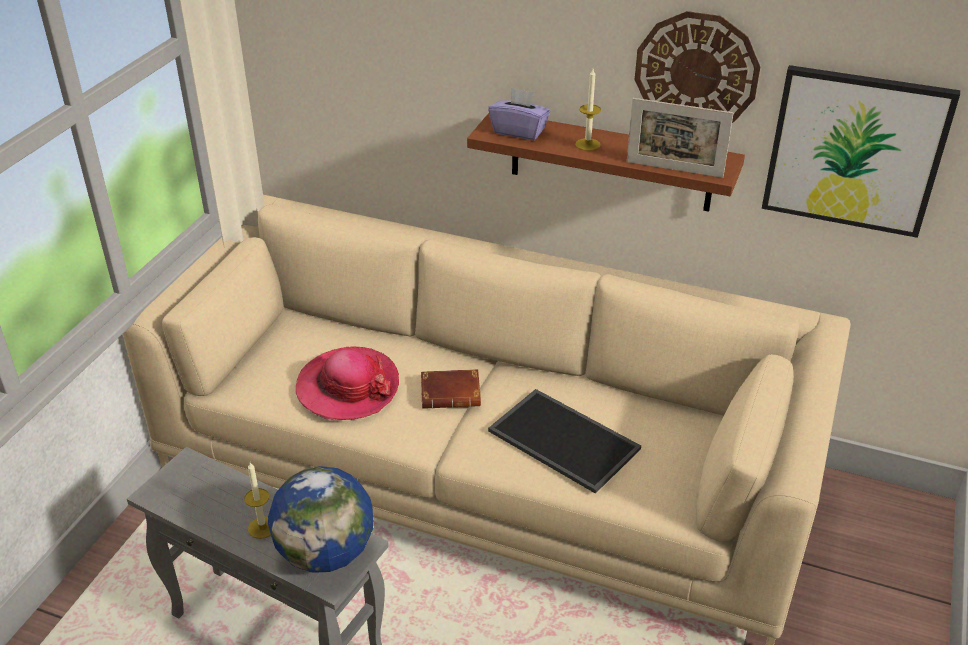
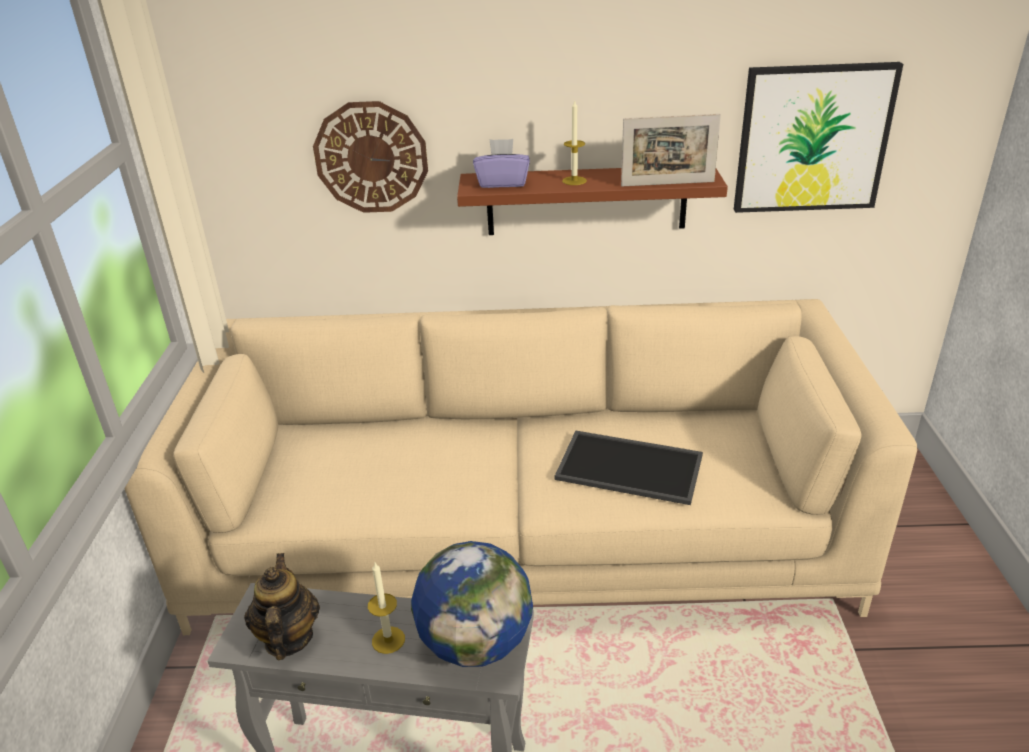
camera: 20 degrees left, 5 degrees down
(190, 501) = (288, 638): none -> teapot
(347, 387) = (389, 478): hat -> none
(452, 393) = (497, 456): brown book -> none
(696, 72) = (663, 91): wall clock -> wall clock (371, 157)

